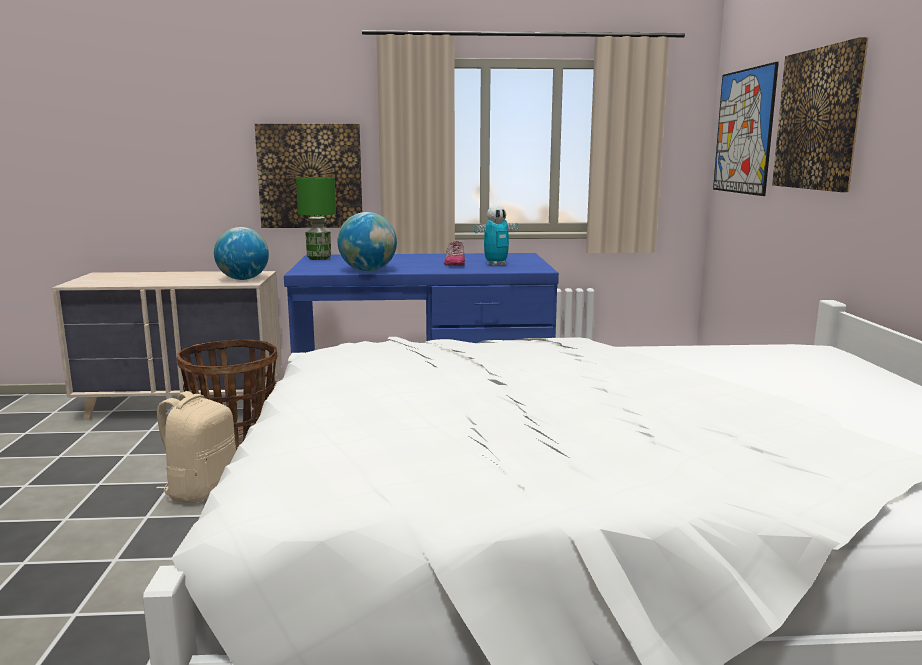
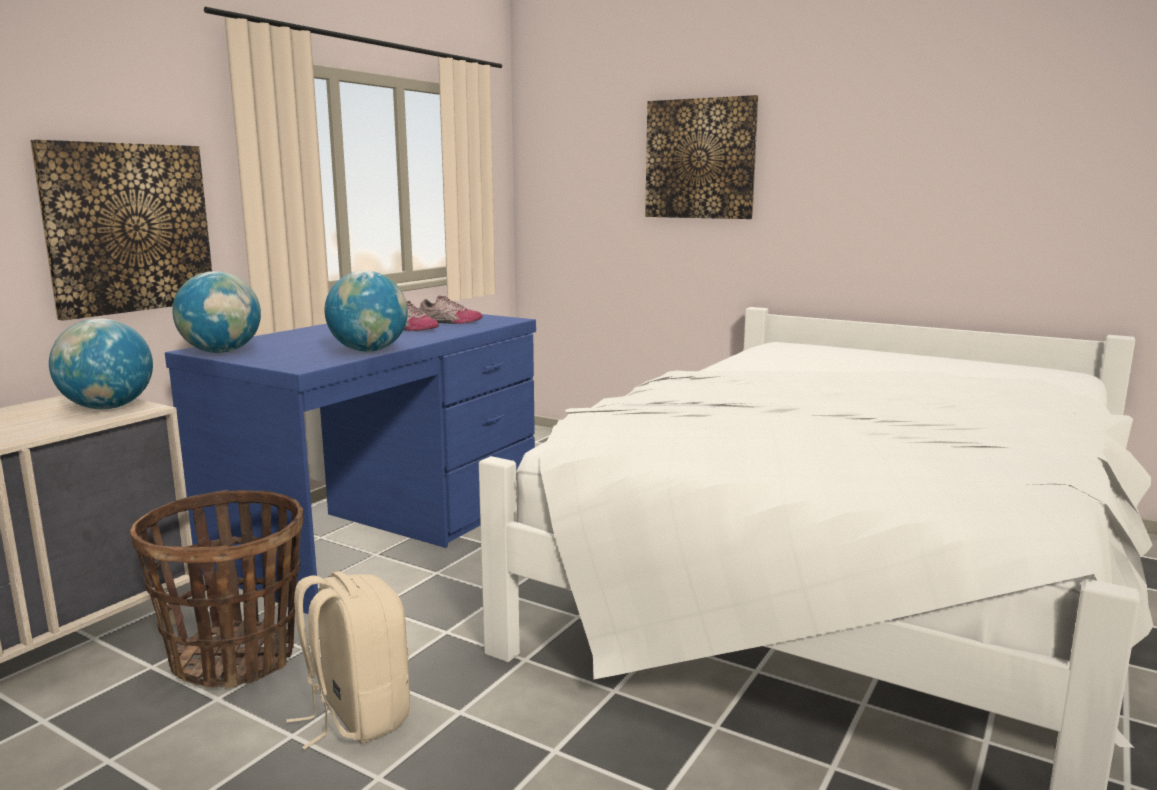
camera: 55 degrees left, 0 degrees up
(319, 258) = (221, 352): green table lamp -> globe
(496, 264) = (449, 322): toy robot -> shoe
(743, 131) = (576, 167): picture -> none

